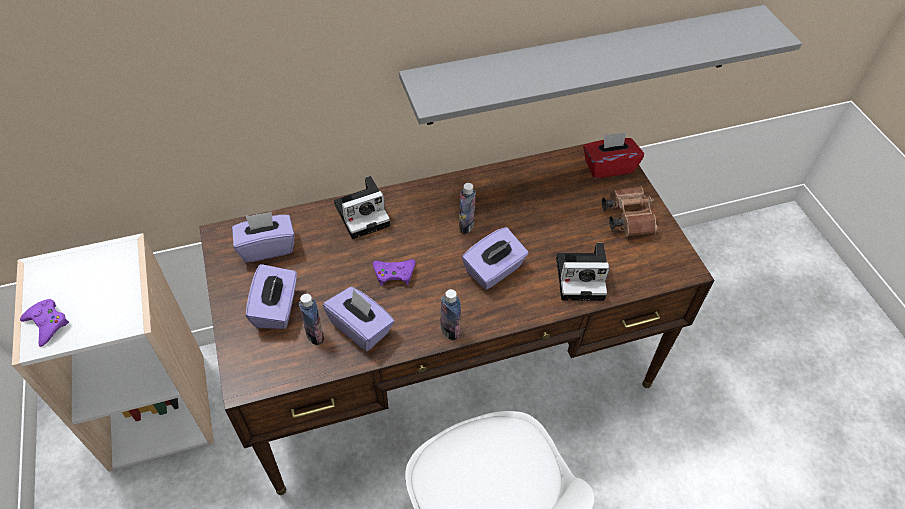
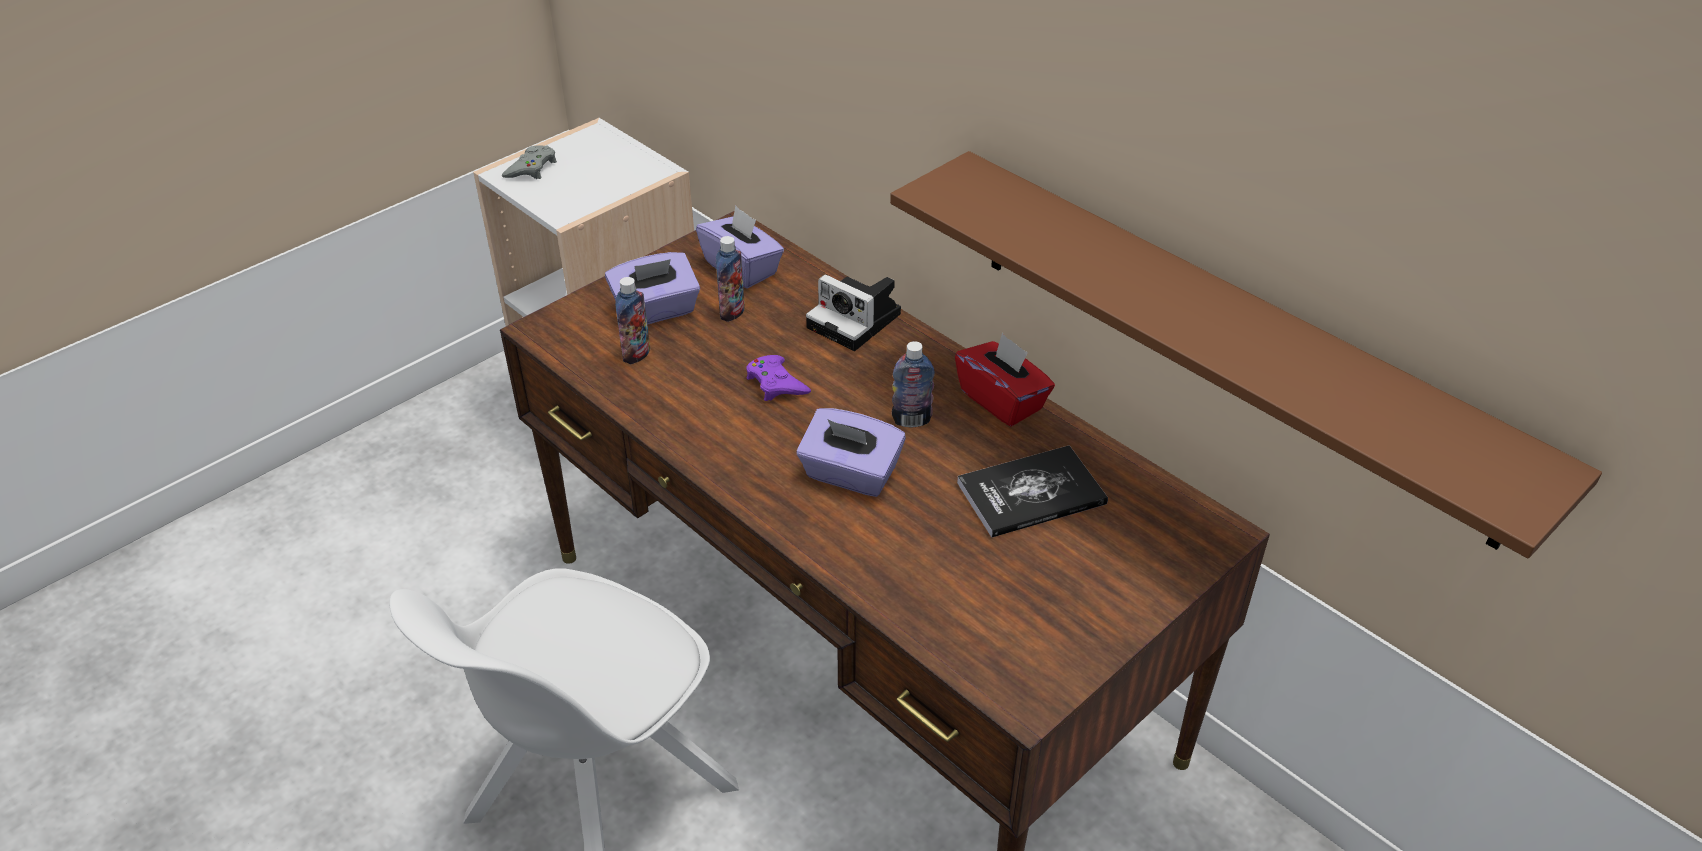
camera: 65 degrees right, 10 degrees down
(47, 324) = (531, 168): purple game controller -> grey game controller
(361, 328) = (670, 387): purple tissue box -> none
(449, 331) = (716, 466): bottle -> bottle (732, 312)
(550, 203) = (1031, 493): none -> book
(582, 277) = (907, 574): camera -> none
(585, 65) = (1228, 340): grey shelf -> brown shelf
(608, 167) = (1177, 539): red tissue box -> red tissue box (1002, 400)
(626, 217) = (1079, 593): brown binoculars -> none

